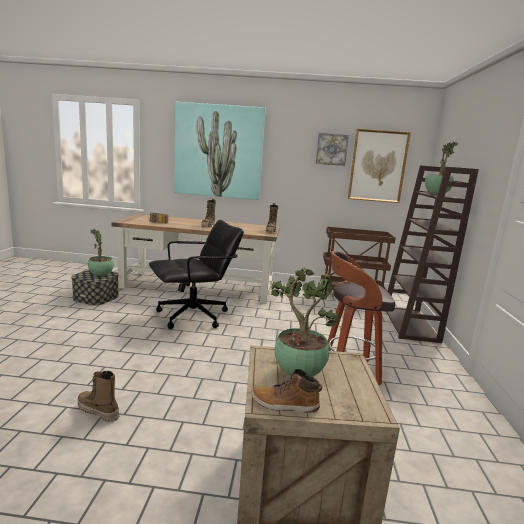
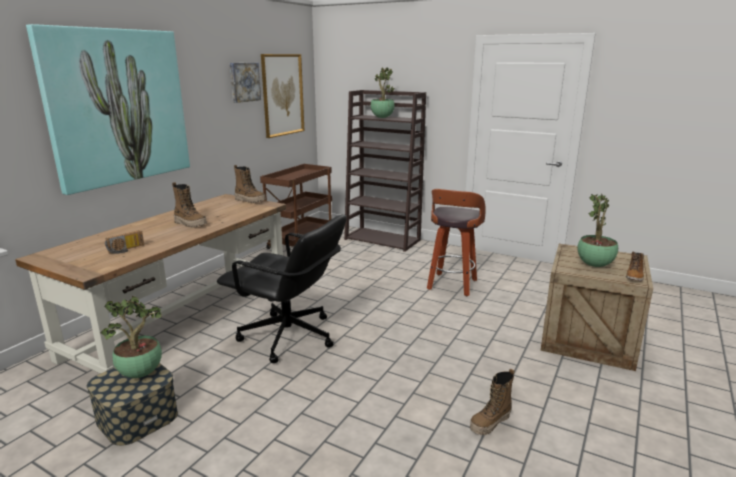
camera: 65 degrees left, 5 degrees up
(194, 316) = (289, 337): black office chair -> black office chair turned 120 degrees clockwise

